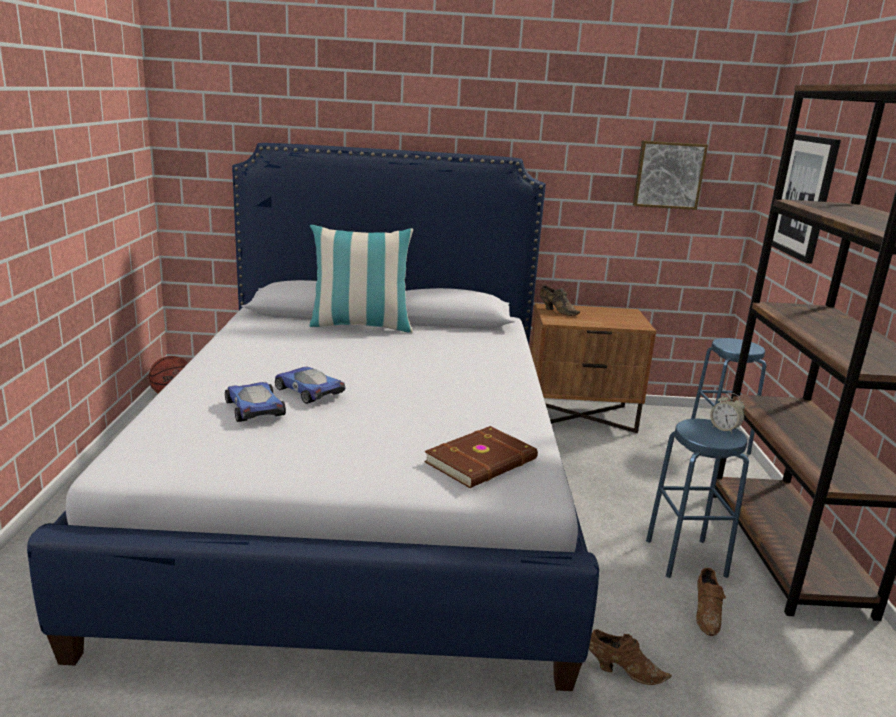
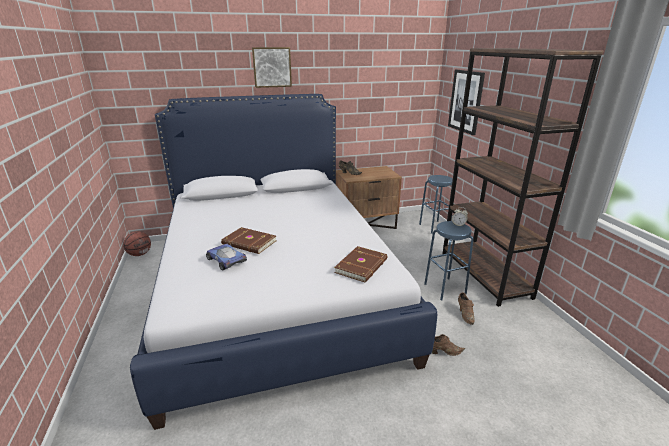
camera: 15 degrees left, 5 degrees up
(308, 390) = (249, 243): toy car -> brown book
(360, 326) = (252, 198): pillow -> none
(668, 175) = (395, 95): picture -> picture (272, 67)

